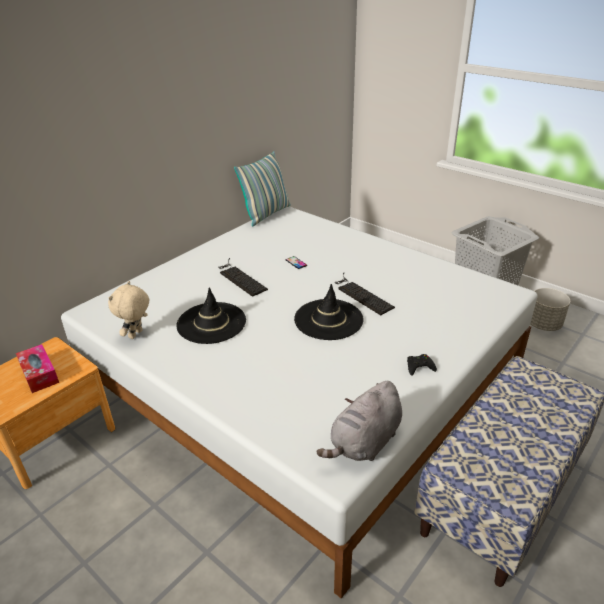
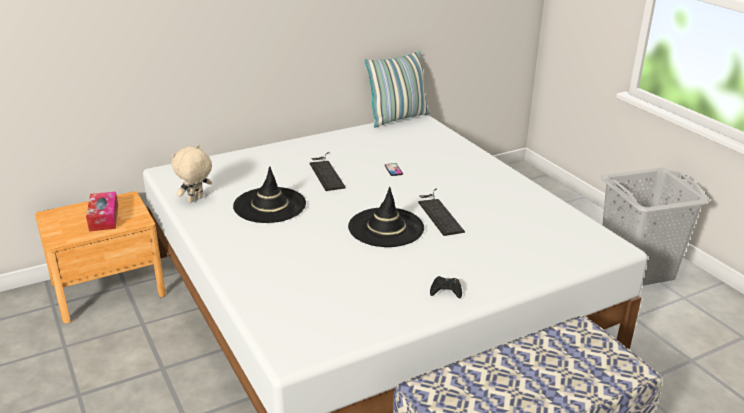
camera: 20 degrees right, 5 degrees down
(364, 442) = (337, 338): grey plush toy -> none
(543, 324) = (697, 314): grey planter -> none

